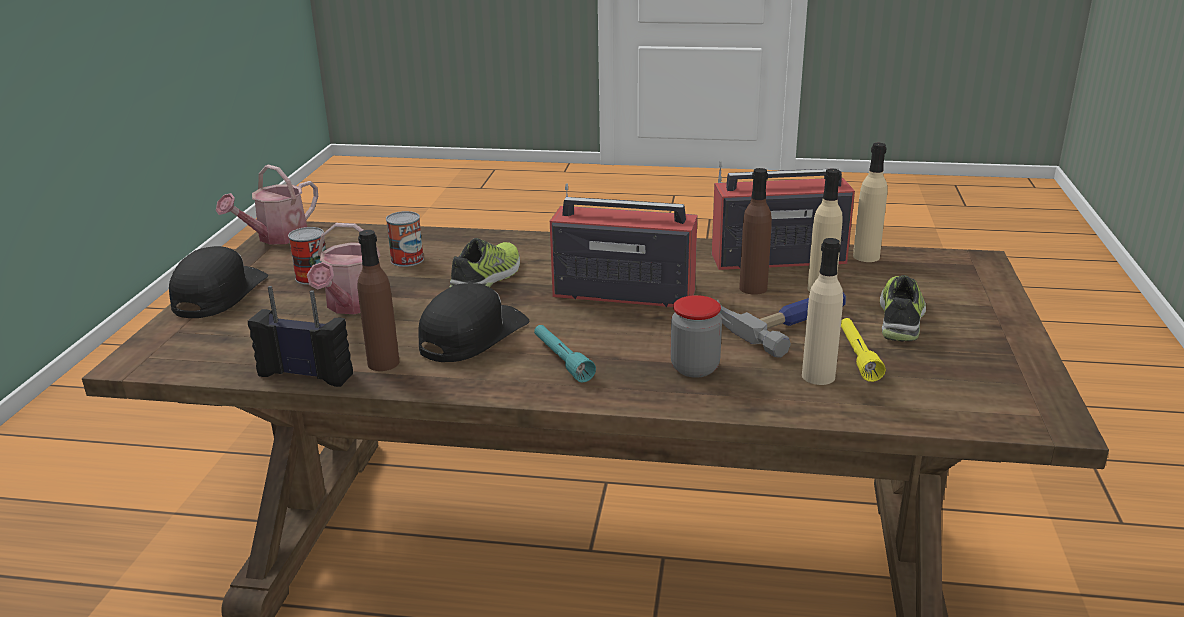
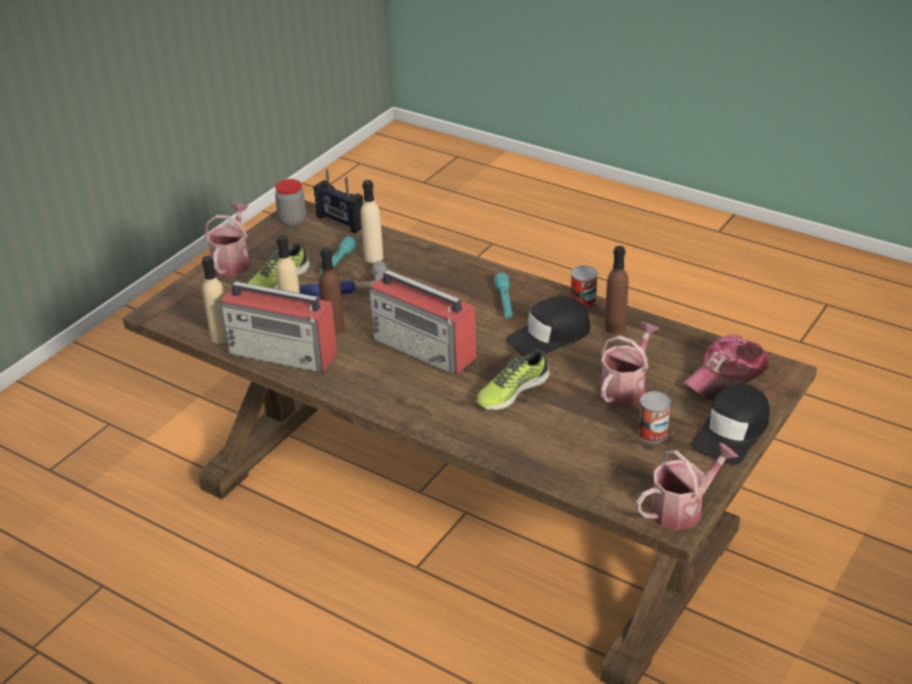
camera: 155 degrees left, 10 degrees up
(218, 341) = (726, 376): none -> cap
(306, 374) = (666, 331): radio -> radio (340, 222)
(407, 260) = (567, 434): can -> can (583, 303)
(695, 368) = (433, 278): jar -> jar (292, 220)
(858, 356) = (337, 263): yellow flashlight -> turquoise flashlight
(1000, 326) = (232, 261): none -> watering can

